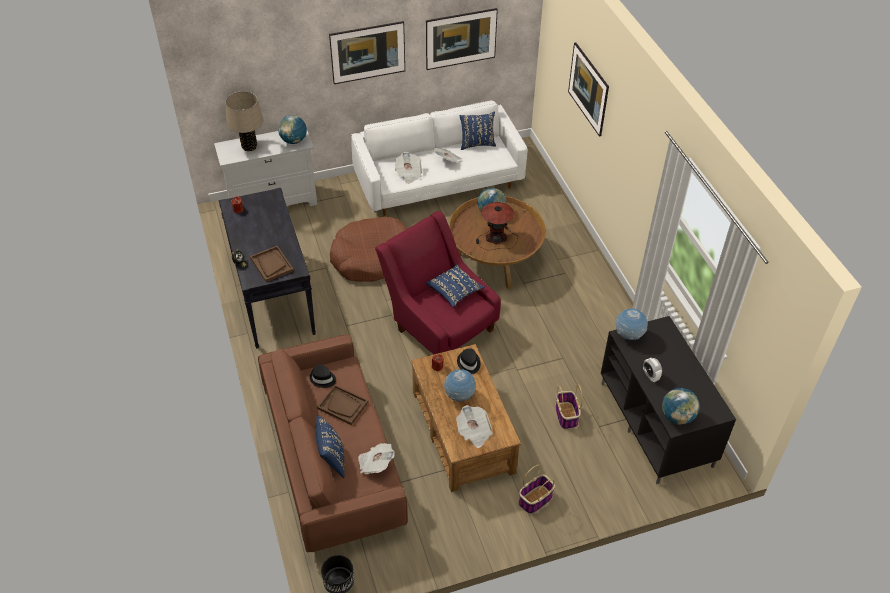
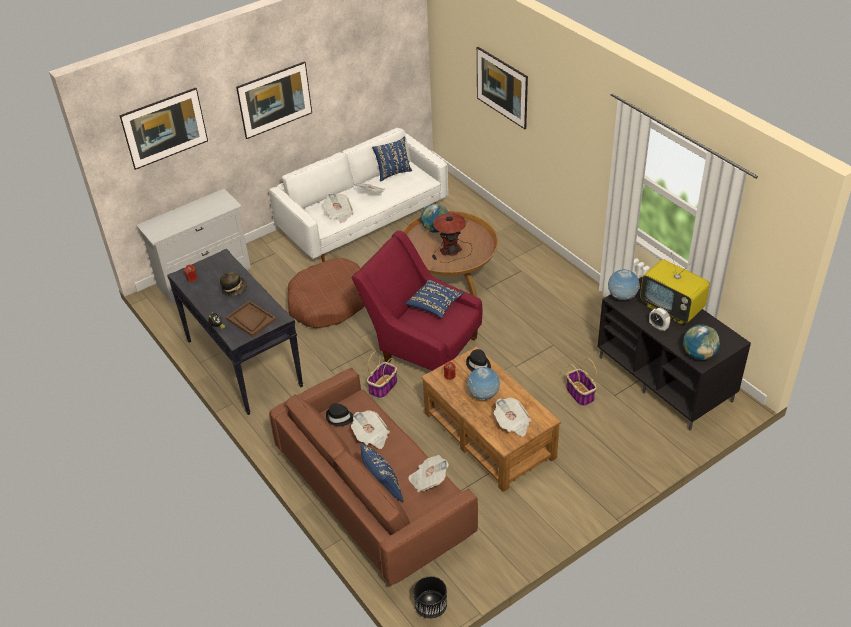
camera: 15 degrees left, 5 degrees down
(249, 147) = (175, 220): beige table lamp -> none
(270, 230) = (234, 289): none -> hat
(294, 140) = (218, 204): globe -> none
(343, 405) = (371, 436): brown tray -> newspaper
(460, 50) = (360, 83): picture -> picture (168, 141)
(535, 500) = (585, 476): basket -> basket (383, 387)
(673, 361) = (672, 309): none -> television

